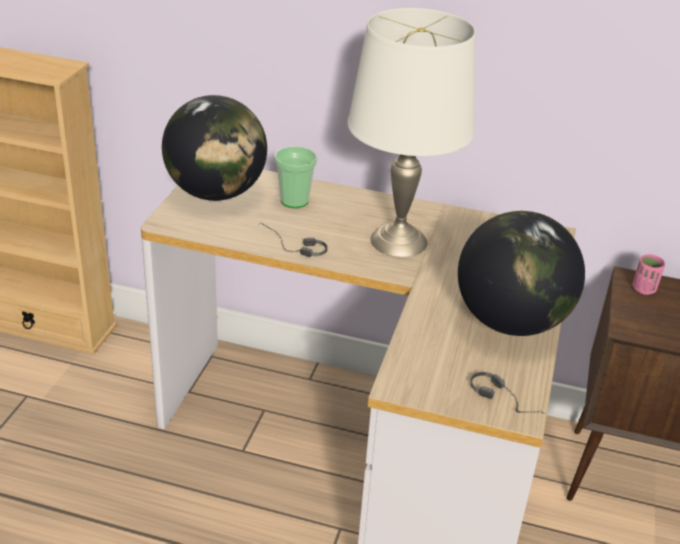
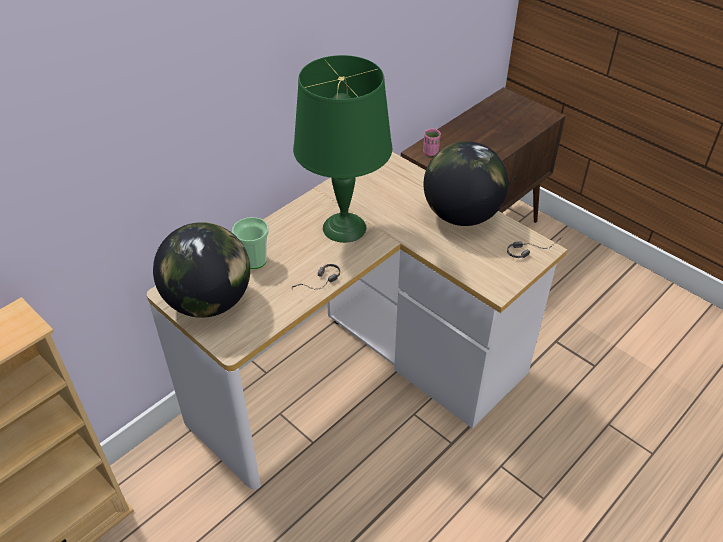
camera: 60 degrees left, 10 degrees up
(399, 240) = (344, 227): white table lamp -> green table lamp

